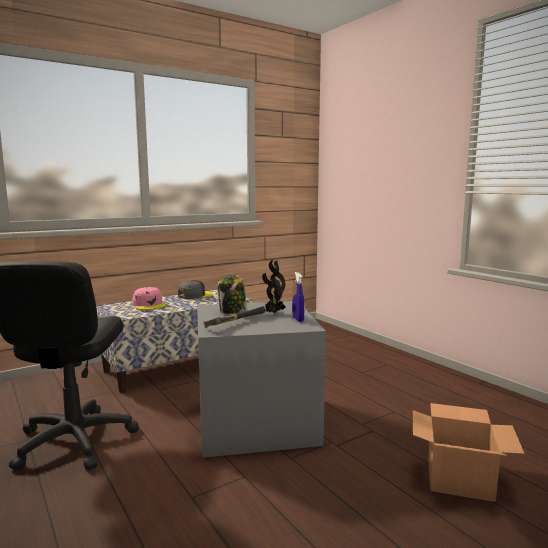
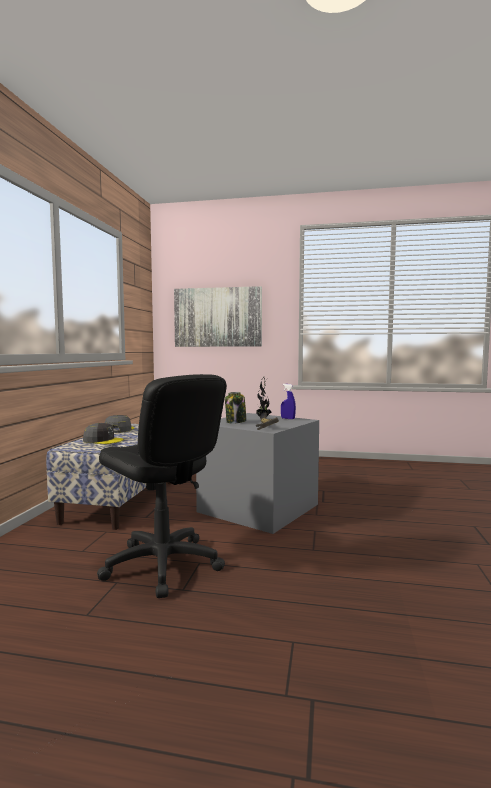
camera: 45 degrees left, 5 degrees down
(149, 305) = (103, 440): pink cap -> grey cap
(374, 168) = (217, 317): none -> picture
(458, 479) = (392, 494): cardboard box -> none

